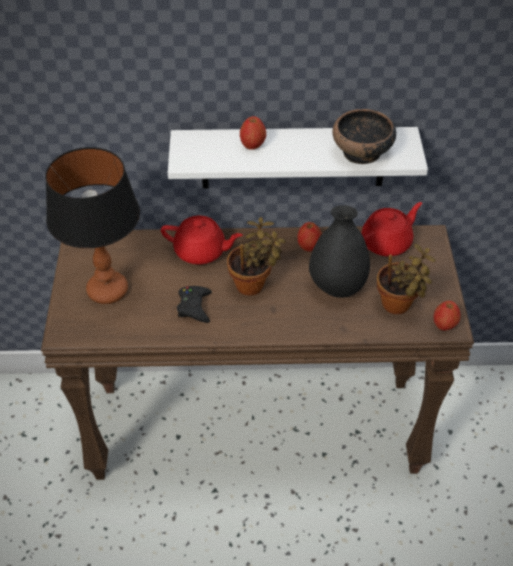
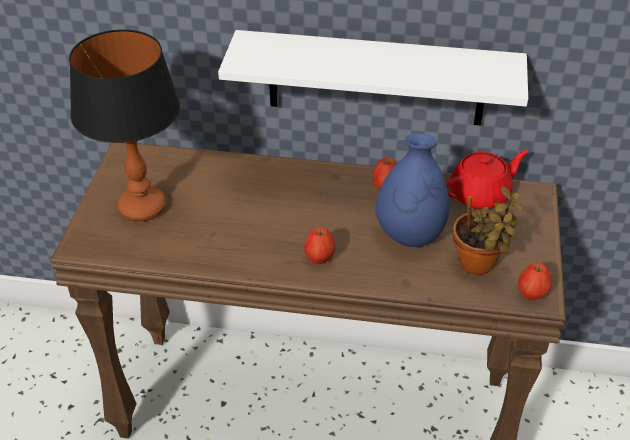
camera: 10 degrees right, 5 degrees down
(194, 307) = (236, 237): black game controller -> none
(201, 252) = (259, 179): red teapot -> none
(252, 145) = (324, 53): apple -> apple (319, 259)
(253, 285) = (310, 221): potted plant -> none
(337, 286) = (410, 235): black vase -> blue vase
(362, 152) = (451, 73): bowl -> none

